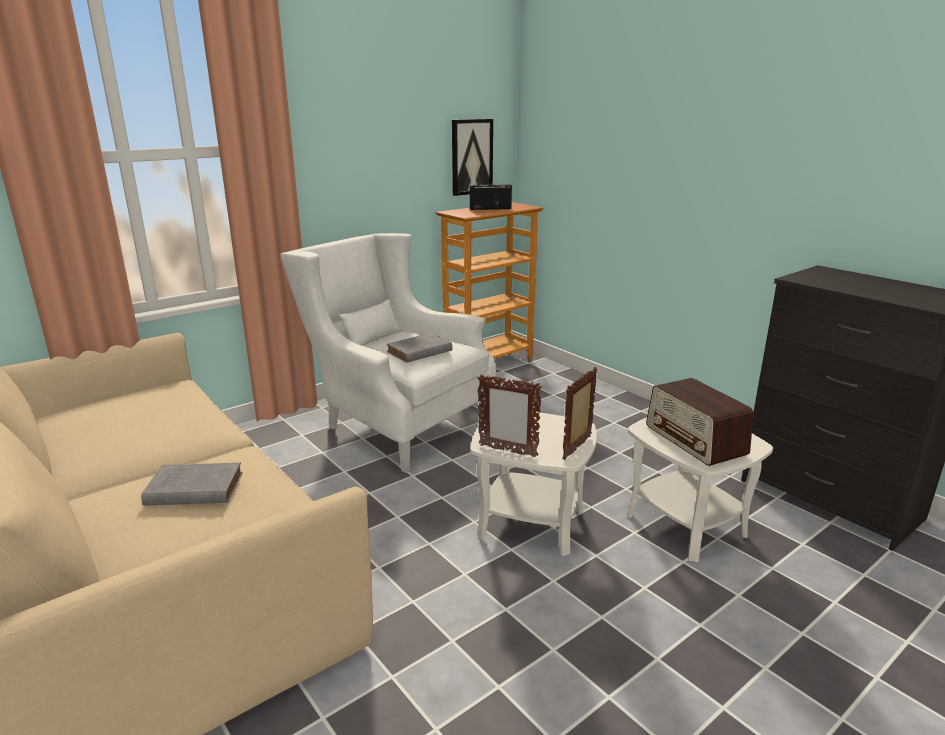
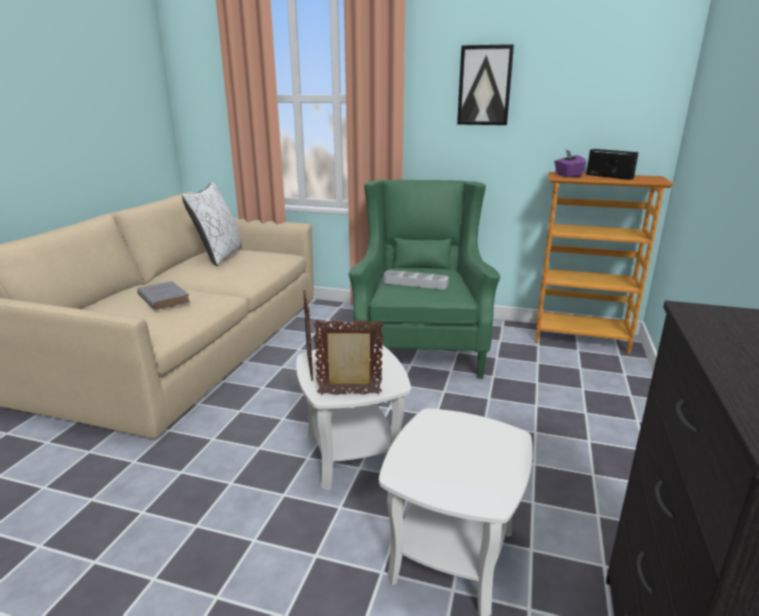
camera: 55 degrees right, 0 degrees up
(93, 420) = (220, 256): none -> white pillow
(396, 423) = (420, 344): white armchair -> green armchair
(418, 352) = (415, 283): grey book -> grey tray
(462, 212) = (567, 175): none -> purple tissue box
(471, 157) = (610, 119): picture -> picture (484, 86)
(695, 440) = (446, 454): radio -> none

